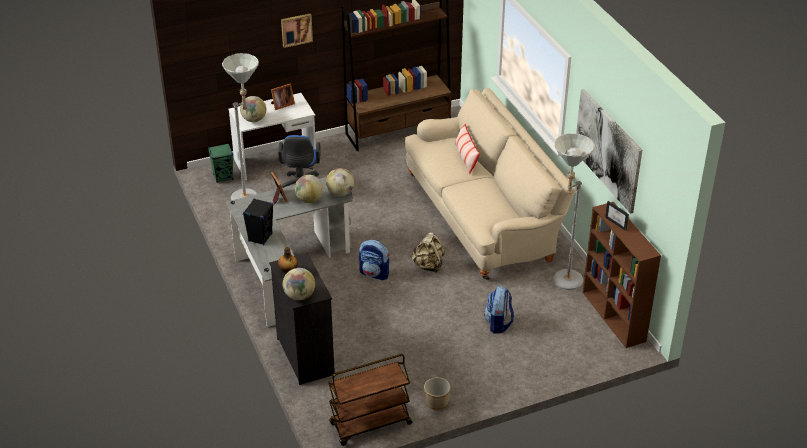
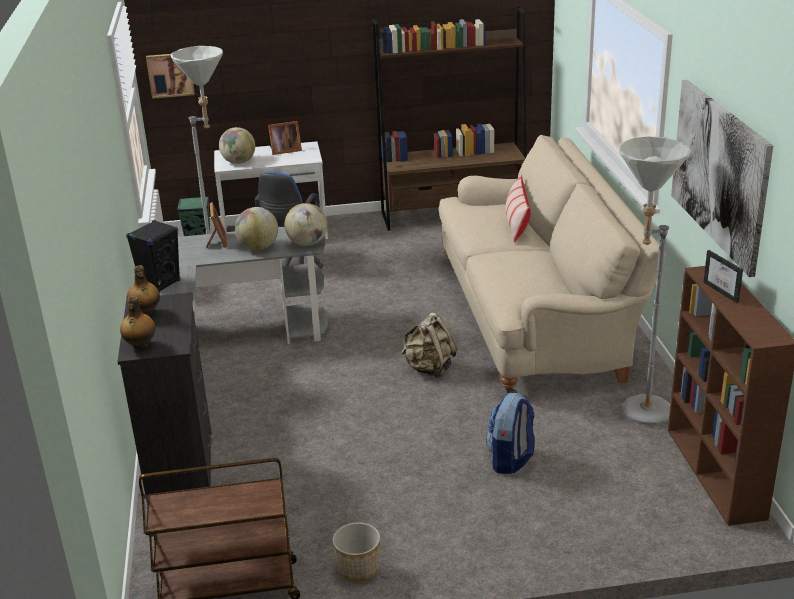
camera: 15 degrees right, 10 degrees down
(296, 29) = (309, 45): picture -> picture (170, 74)
(299, 296) = (140, 345): globe -> bottle
(375, 273) = (344, 370): backpack -> none

